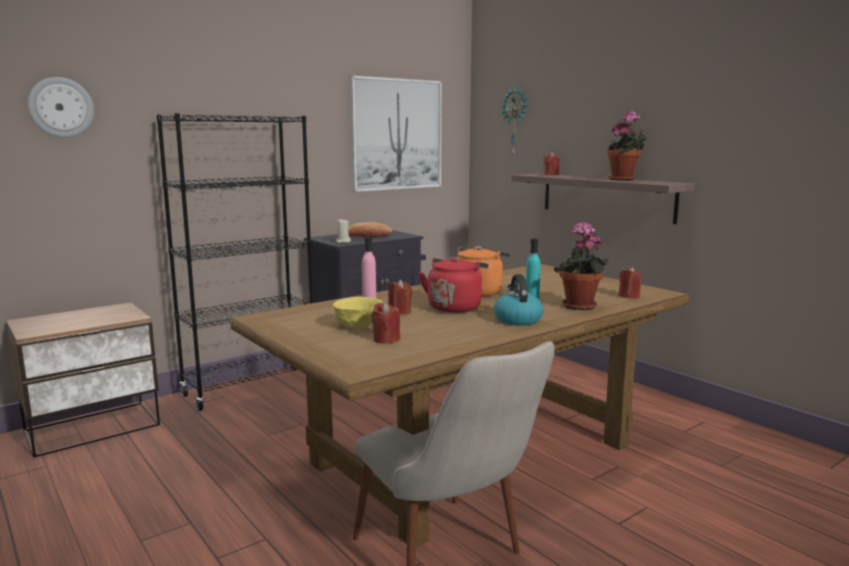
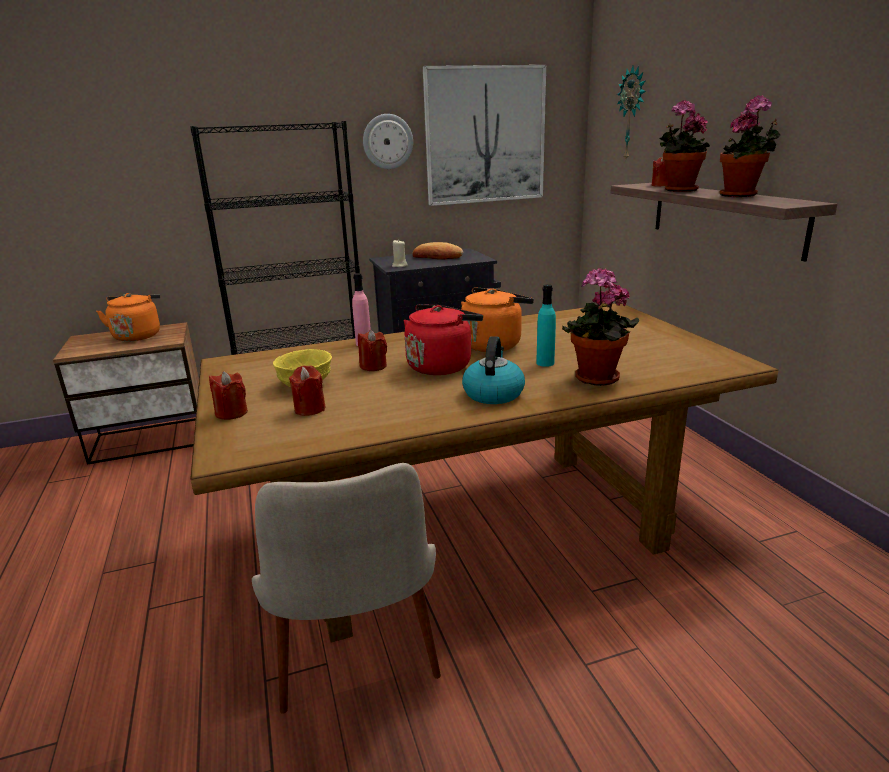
camera: 20 degrees right, 10 degrees up
(61, 107) = (97, 124): wall clock -> wall clock (387, 141)
(90, 315) = (138, 335): none -> orange kettle
(572, 177) = (678, 190): none -> potted plant
(629, 296) = (683, 366): red candle -> red candle (231, 413)

